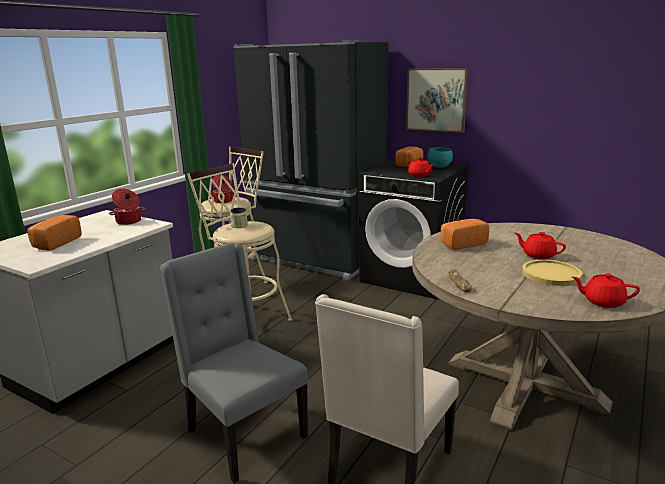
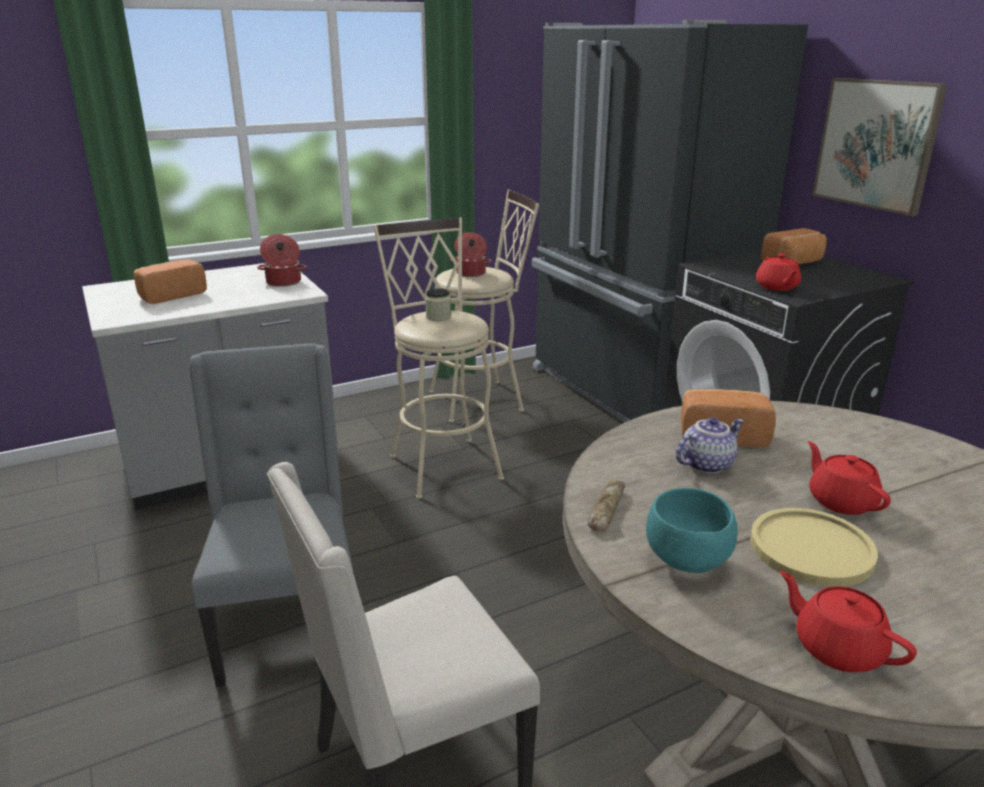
camera: 30 degrees right, 5 degrees up
(440, 167) = (843, 277): turquoise bowl -> turquoise bowl (689, 562)
(472, 256) = (706, 464): none -> teapot

